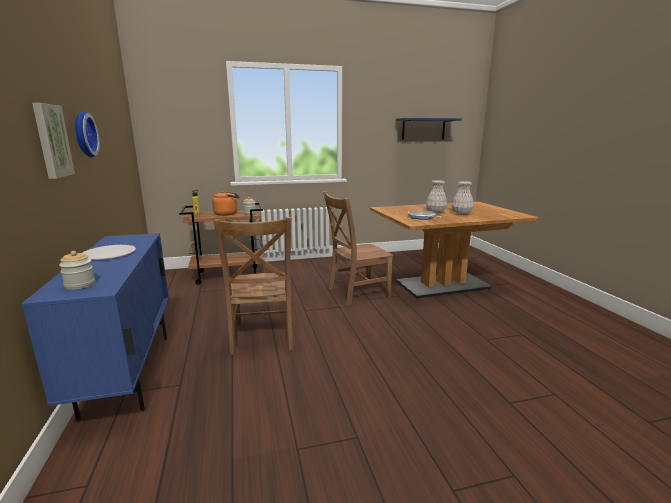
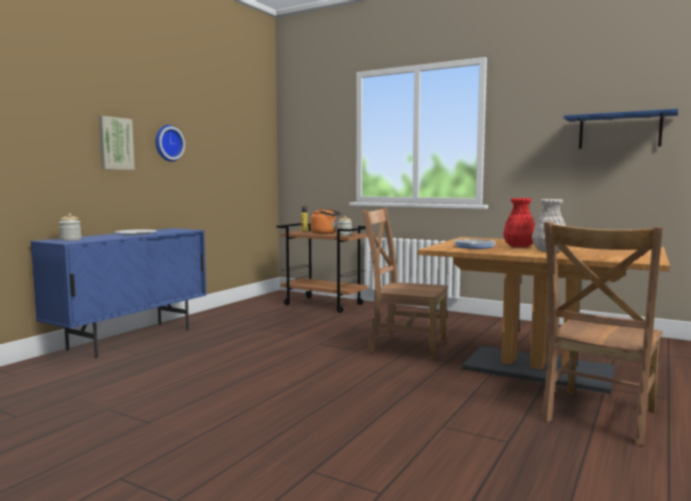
camera: 45 degrees right, 10 degrees down
(262, 337) = (242, 348): brown chair -> brown chair (598, 417)
(436, 212) = (519, 246): white vase -> red vase

